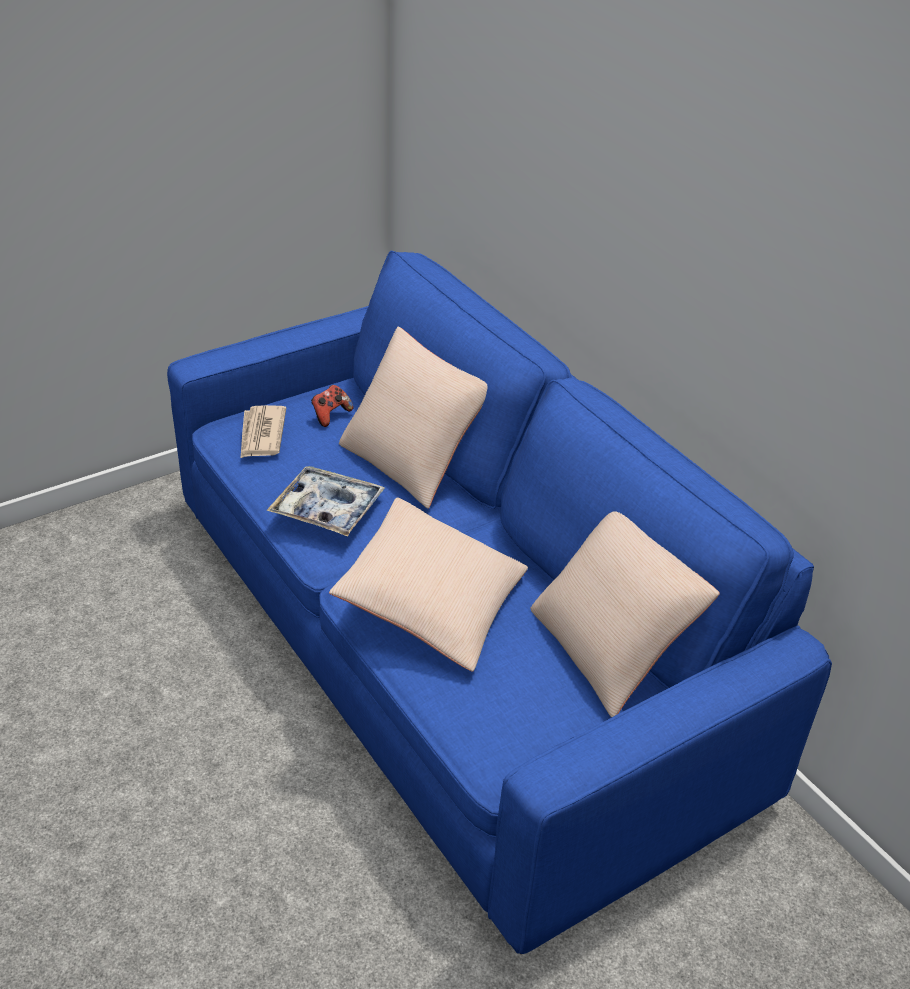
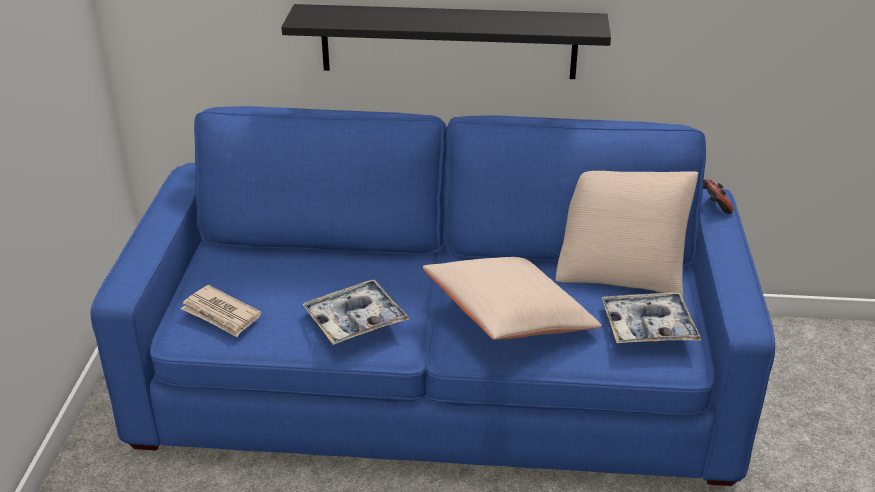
camera: 50 degrees left, 5 degrees down
(330, 415) = (243, 271): game controller -> game controller (713, 205)
(411, 460) = (347, 259): beige pillow -> none
(524, 712) = (648, 327): none -> tray
(614, 293) = (448, 41): none -> black shelf

